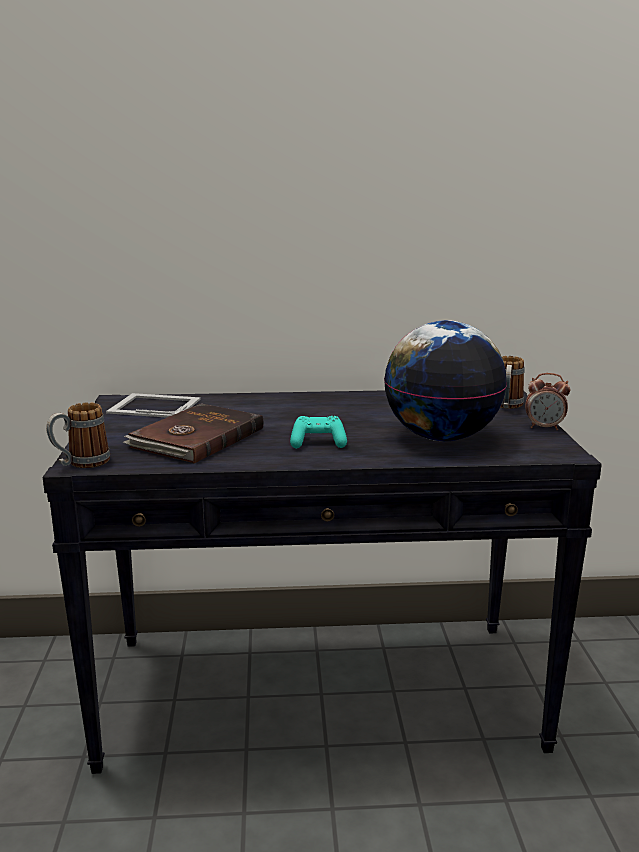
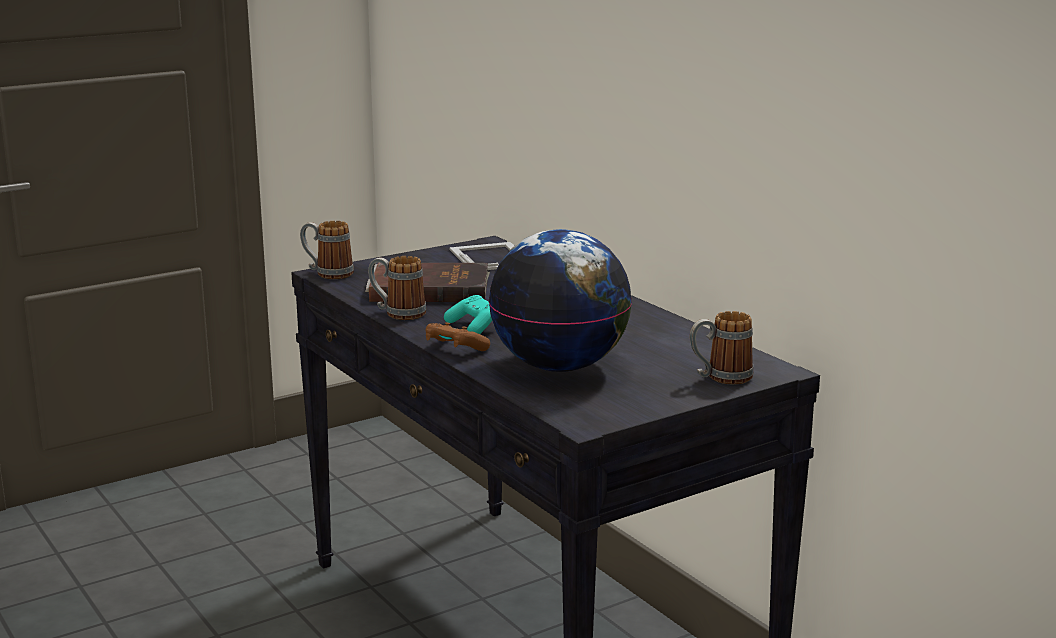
camera: 60 degrees right, 0 degrees up
(243, 459) = (397, 313): none -> mug
(364, 459) = (454, 349): none -> brown game controller
(544, 427) = (665, 404): alarm clock -> none

